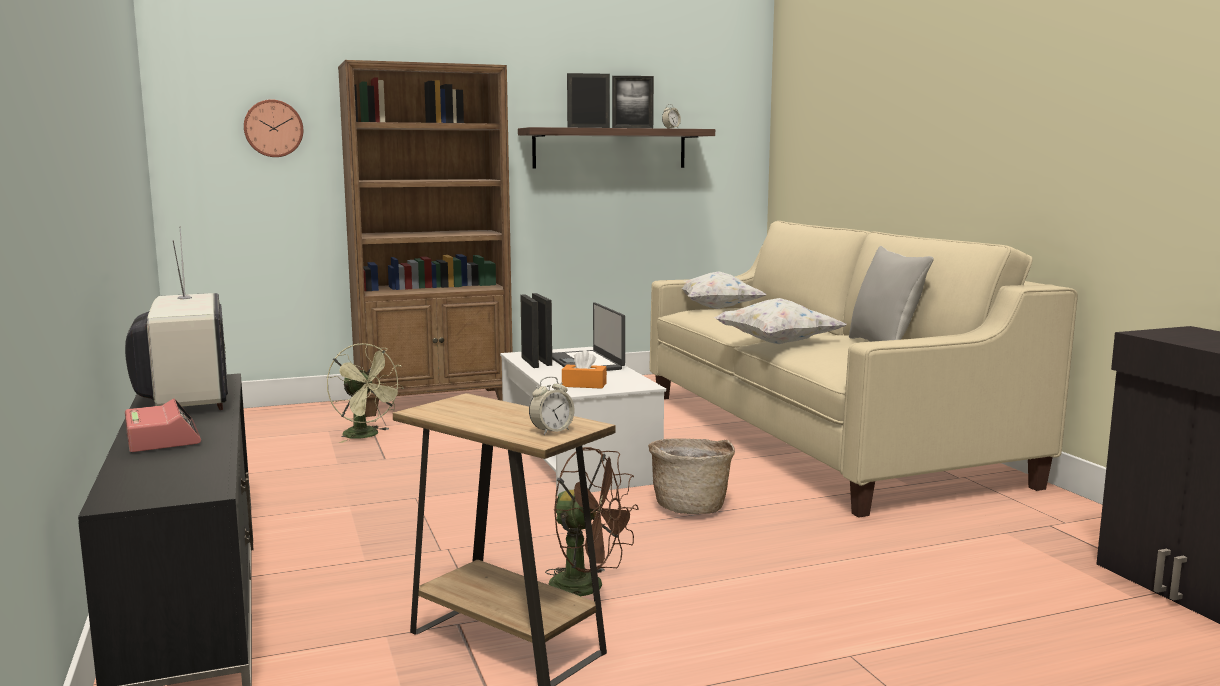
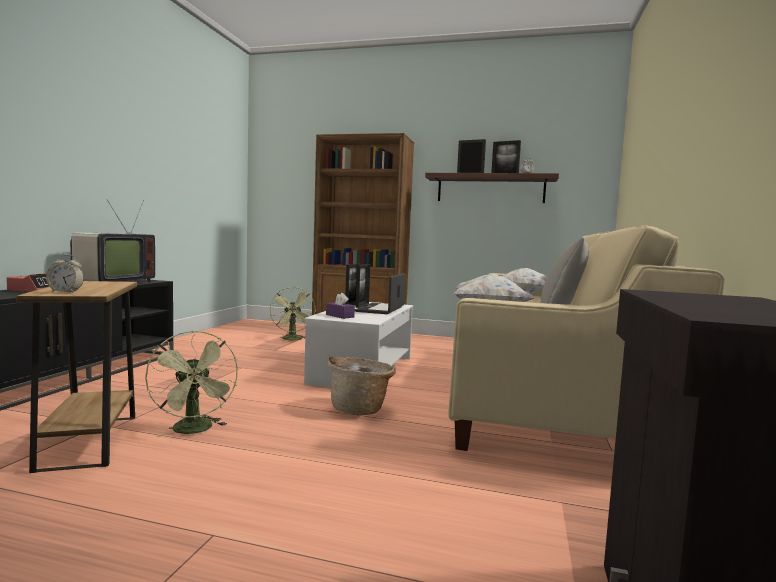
camera: 35 degrees right, 5 degrees down
(273, 128) = (301, 177): wall clock -> none
(584, 385) = (340, 316): orange tissue box -> purple tissue box
(588, 588) = (195, 430): brown fan -> green fan

